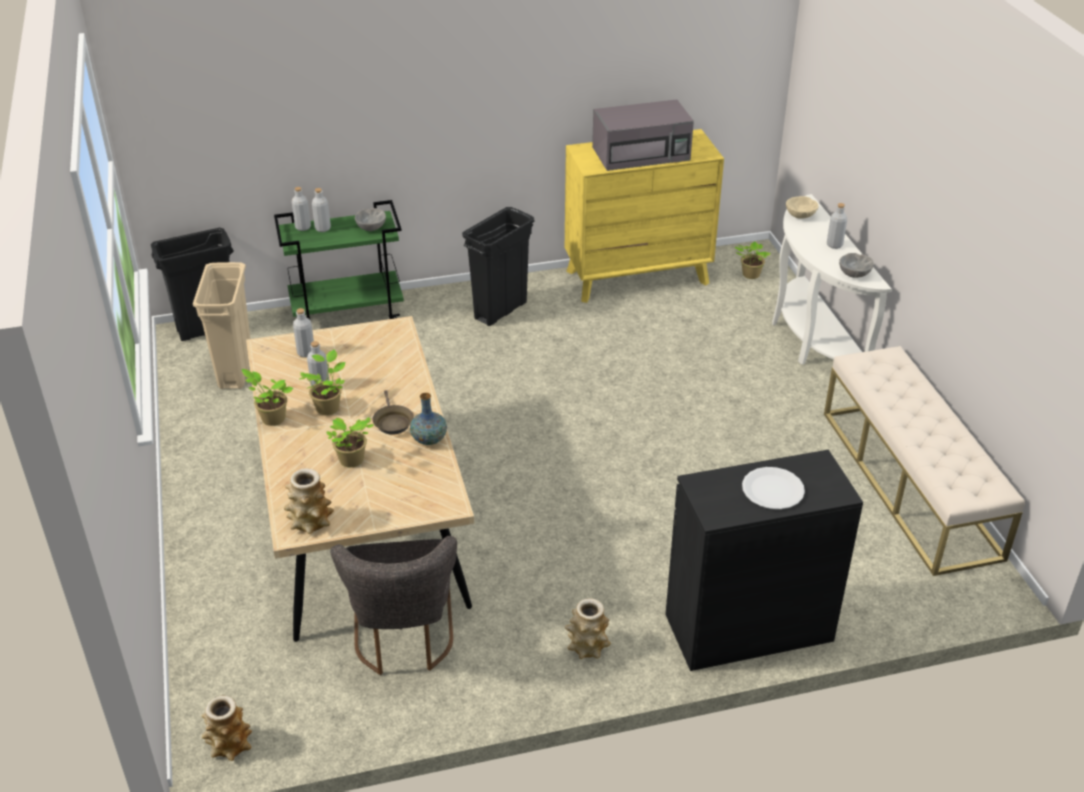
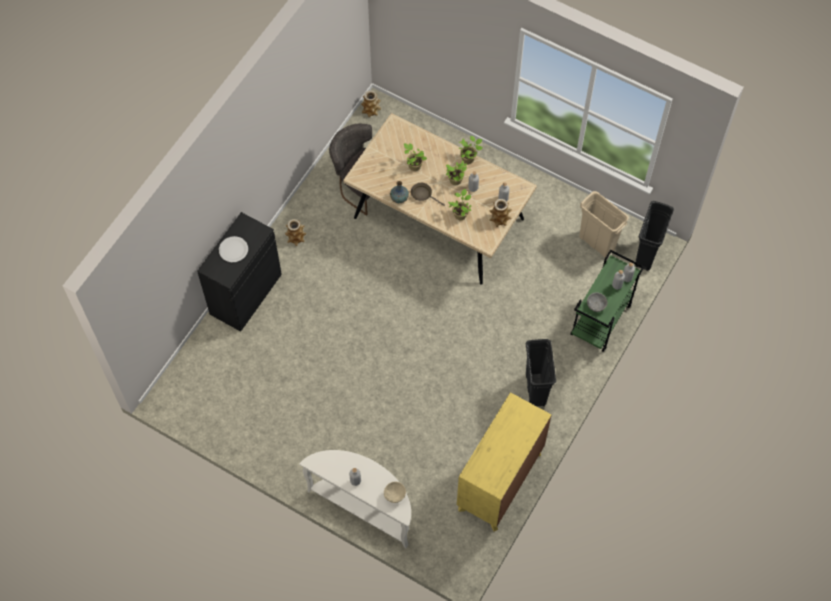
camera: 135 degrees right, 25 degrees up
(310, 521) = (394, 132): vase -> vase (500, 218)
(642, 153) = (504, 442): grey microwave -> none
(750, 275) = (444, 540): potted plant -> potted plant (460, 214)
(854, 274) = (325, 460): grey bowl -> none
(909, 483) = (239, 432): beige bench -> none

